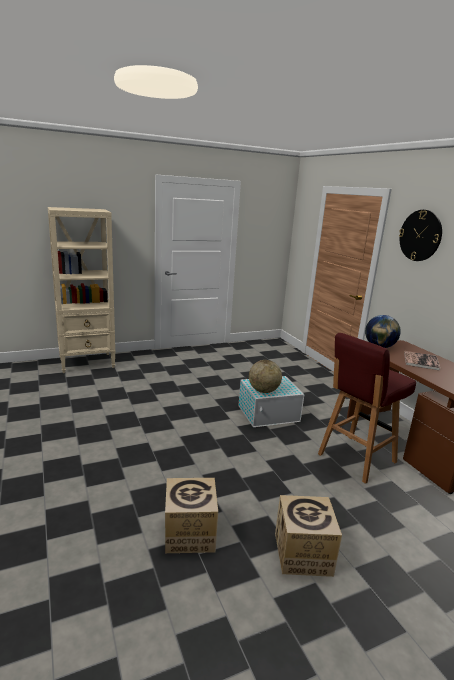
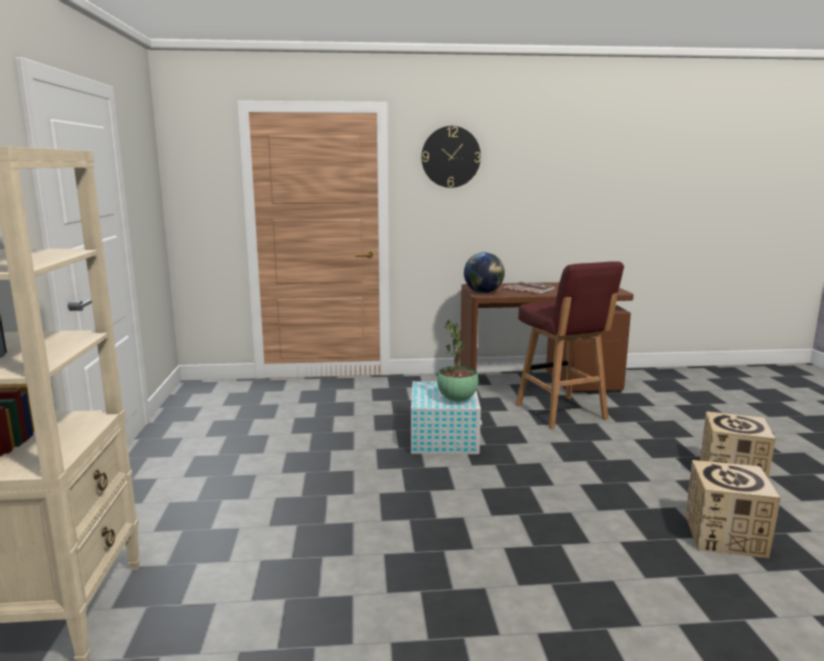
camera: 70 degrees left, 5 degrees down
(263, 391) = (457, 400): globe -> potted plant

